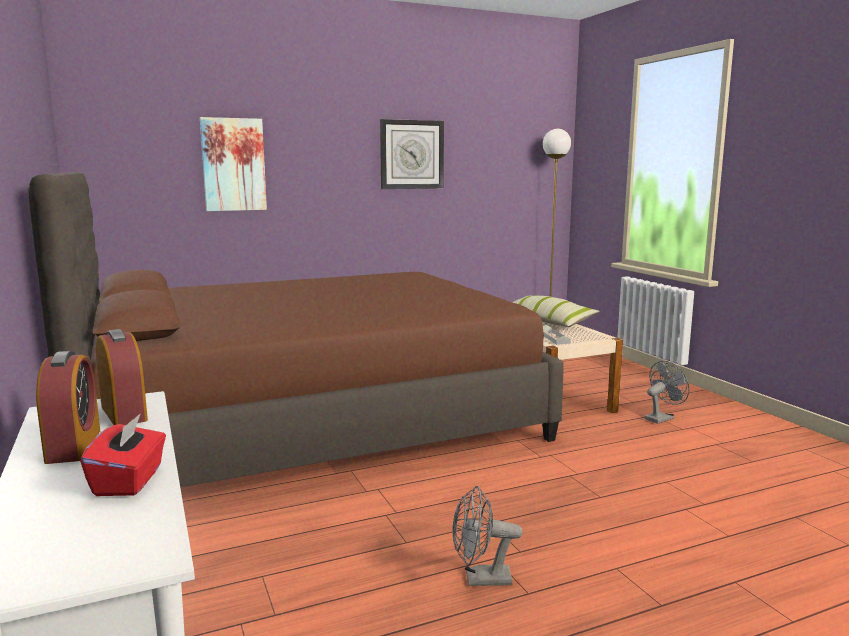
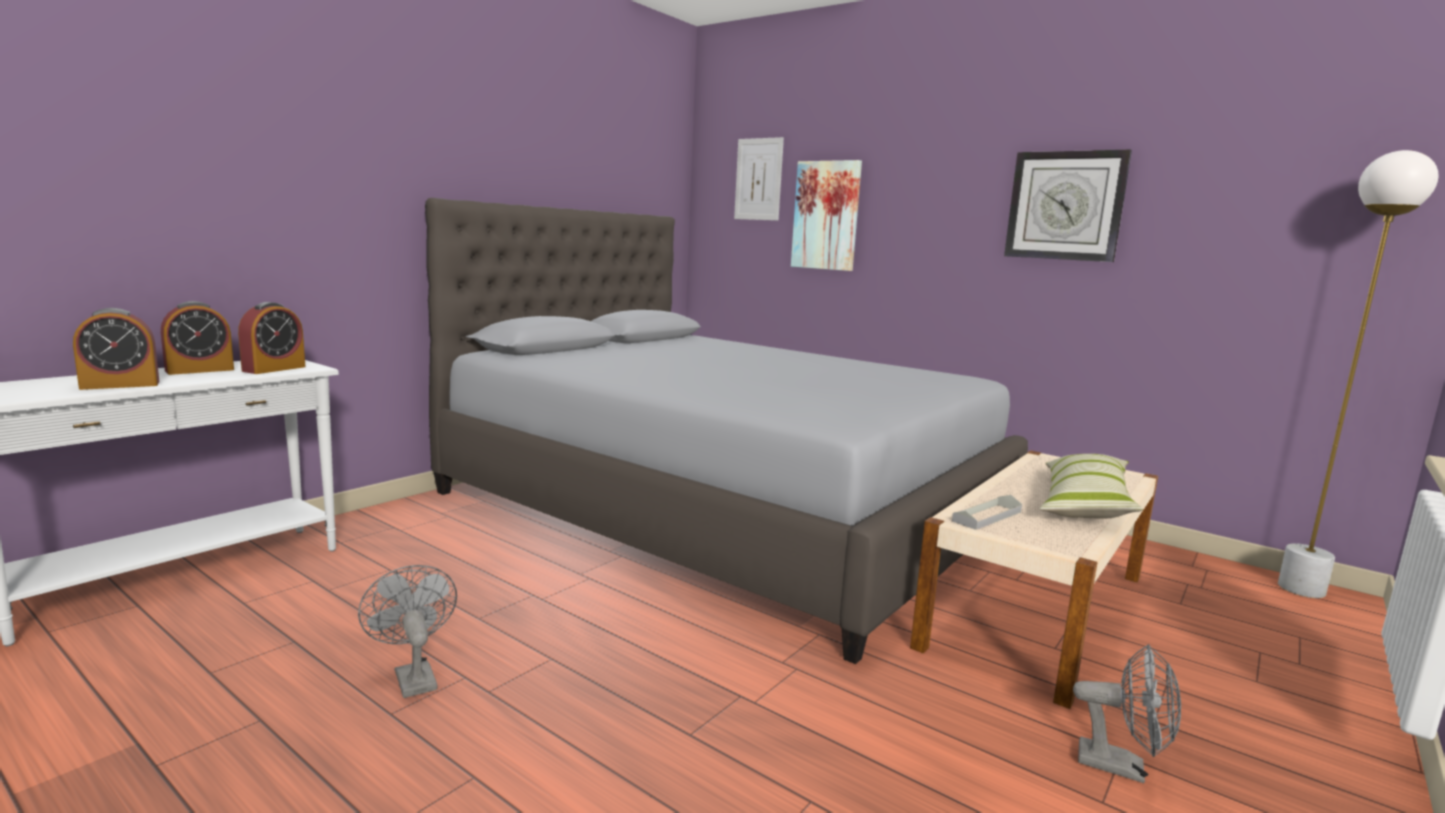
camera: 60 degrees right, 0 degrees up
(130, 481) = (120, 385): red tissue box -> alarm clock
(152, 132) = (758, 179): none -> picture
(307, 421) = (720, 509): brown bed -> grey bed

